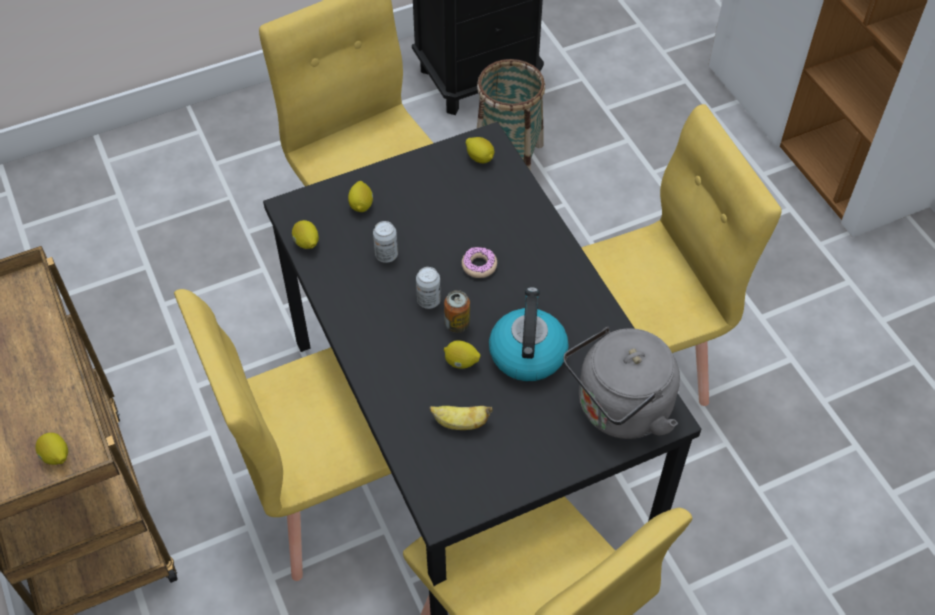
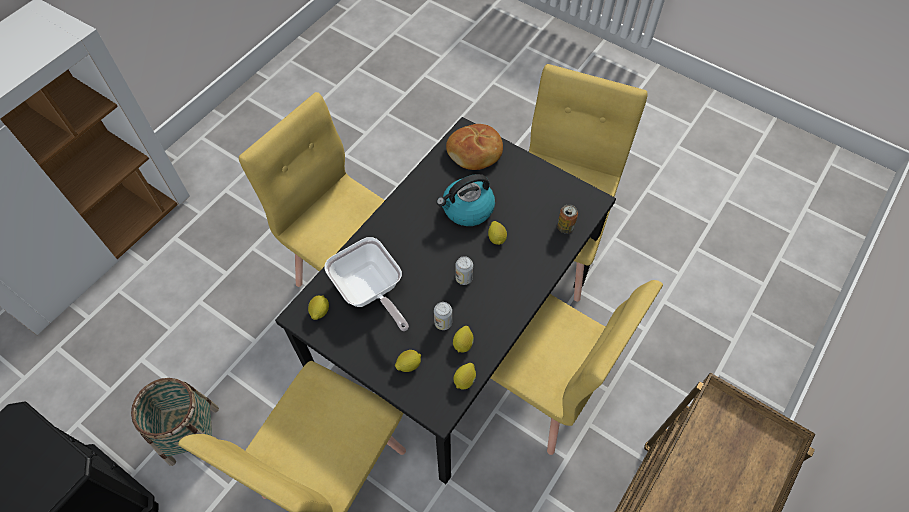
camera: 120 degrees left, 5 degrees up
(56, 456) = (727, 424): lemon -> lemon (463, 344)
(457, 324) = (471, 254): can -> can (565, 227)
(460, 423) = (537, 219): banana -> none
(474, 208) = (370, 292): none -> frying pan
(479, 265) = (418, 264): donut -> none
(619, 410) = (475, 153): grey kettle -> bread

